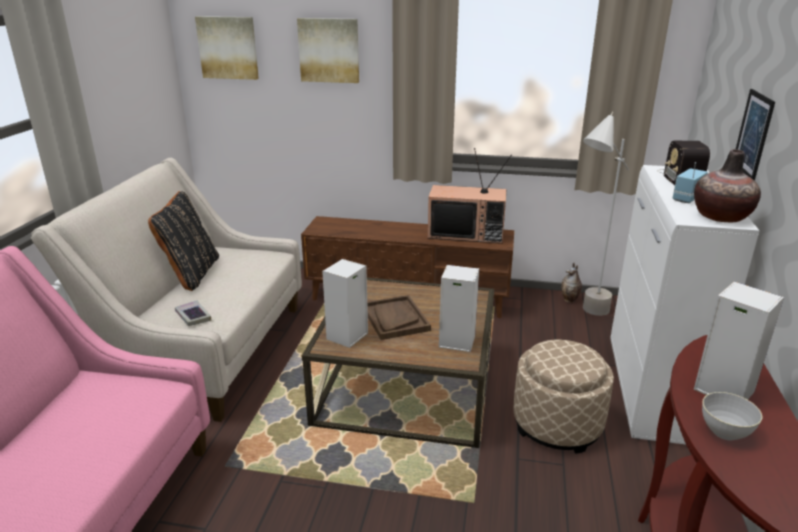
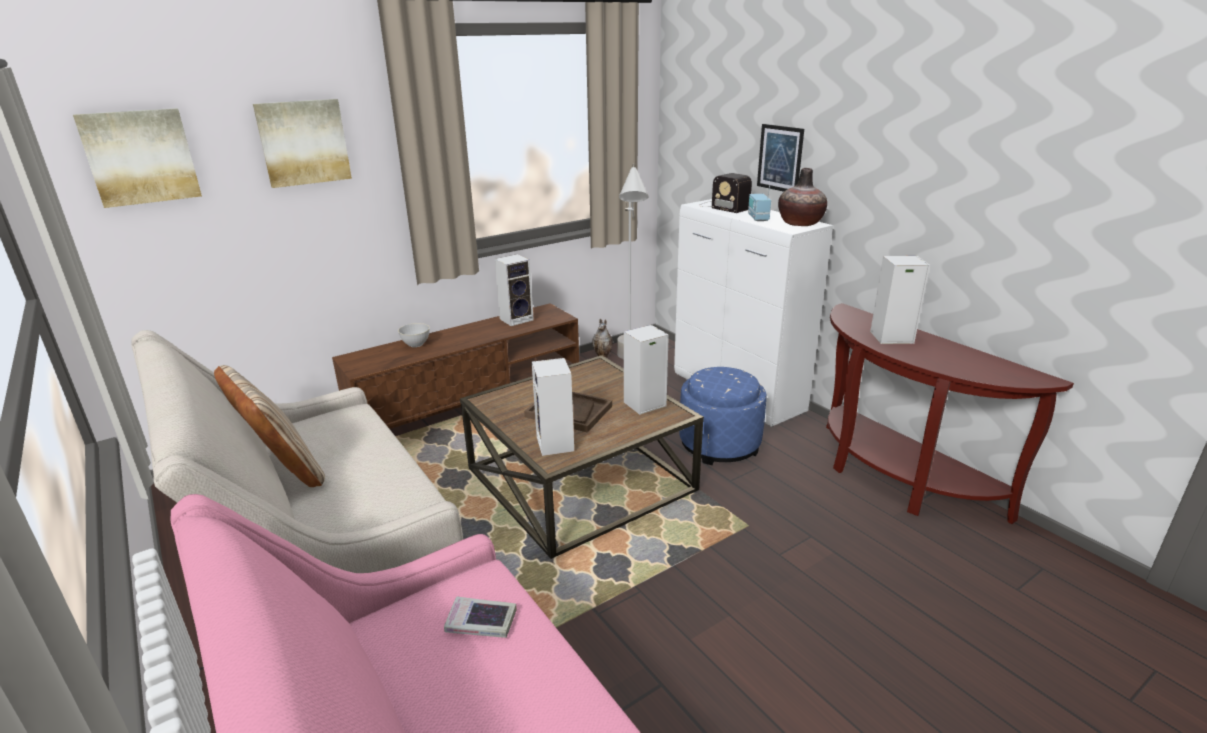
camera: 45 degrees left, 0 degrees up
(191, 274) = (282, 472): black pillow -> beige pillow
(193, 316) = (376, 505): book -> book (481, 622)
(467, 233) = (517, 319): television -> speaker
(557, 424) = (719, 444): beige ottoman -> blue ottoman
(725, 432) = (929, 357): grey bowl -> grey bowl (416, 344)

